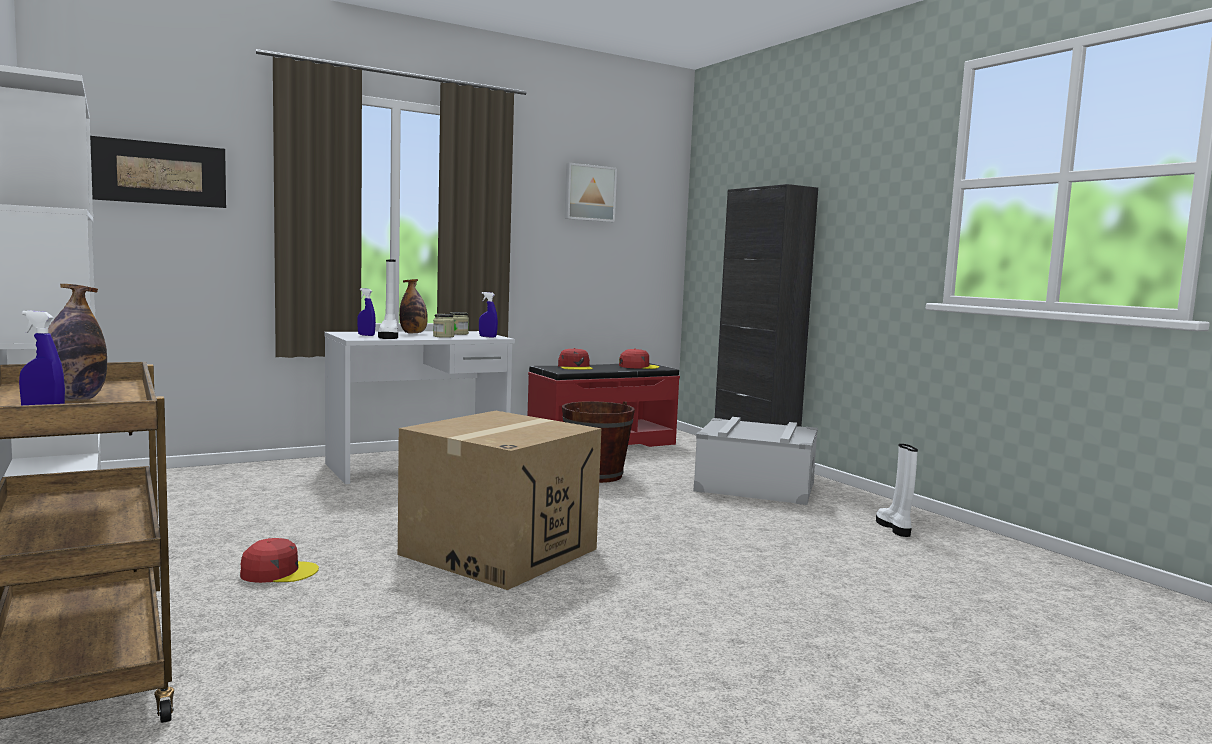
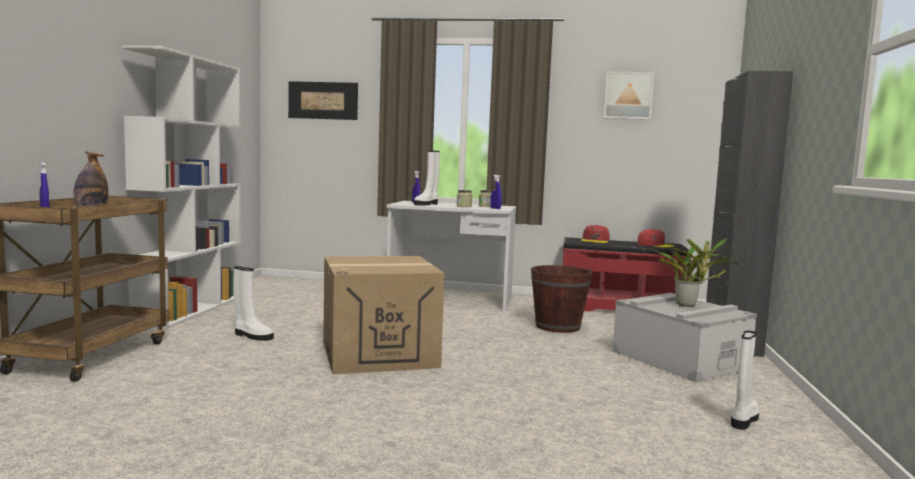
camera: 40 degrees right, 0 degrees up
(278, 572) = (252, 336): red cap -> white boot
(413, 333) = (455, 204): bottle -> none
(759, 428) = (689, 305): none -> potted plant

